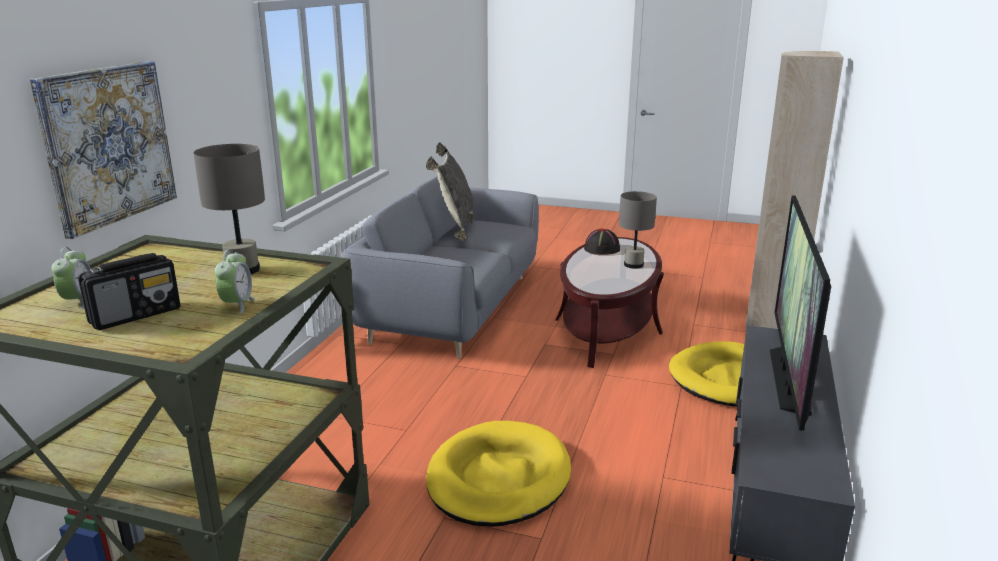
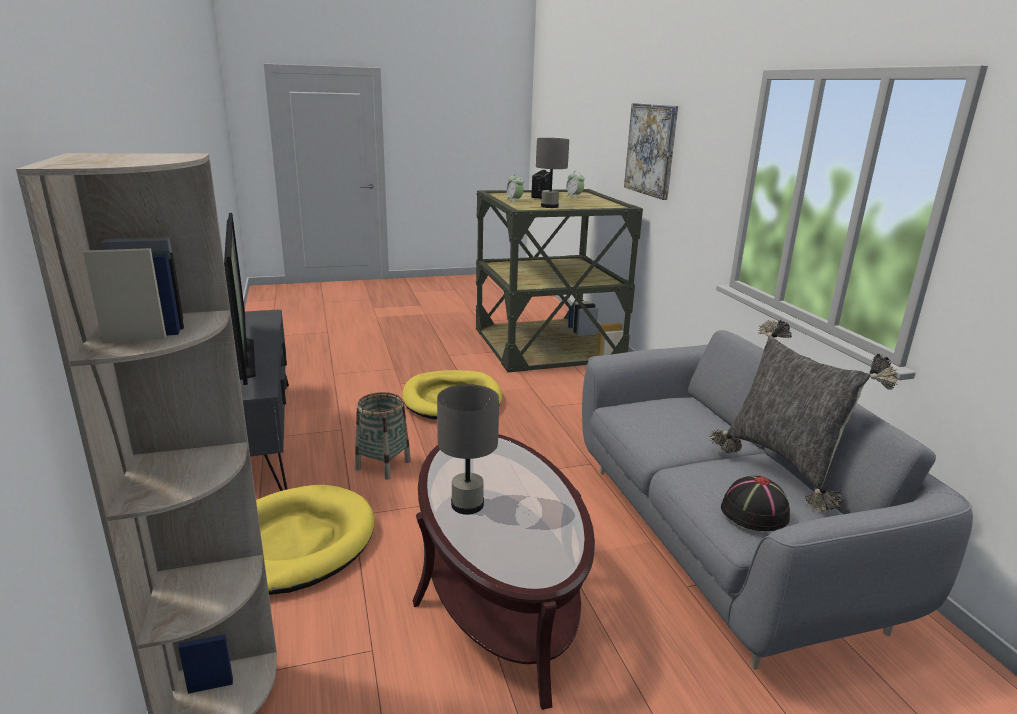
camera: 145 degrees right, 0 degrees up
(602, 249) = (548, 530): black hat -> black hat (754, 513)
(636, 418) = (383, 465): none -> basket

